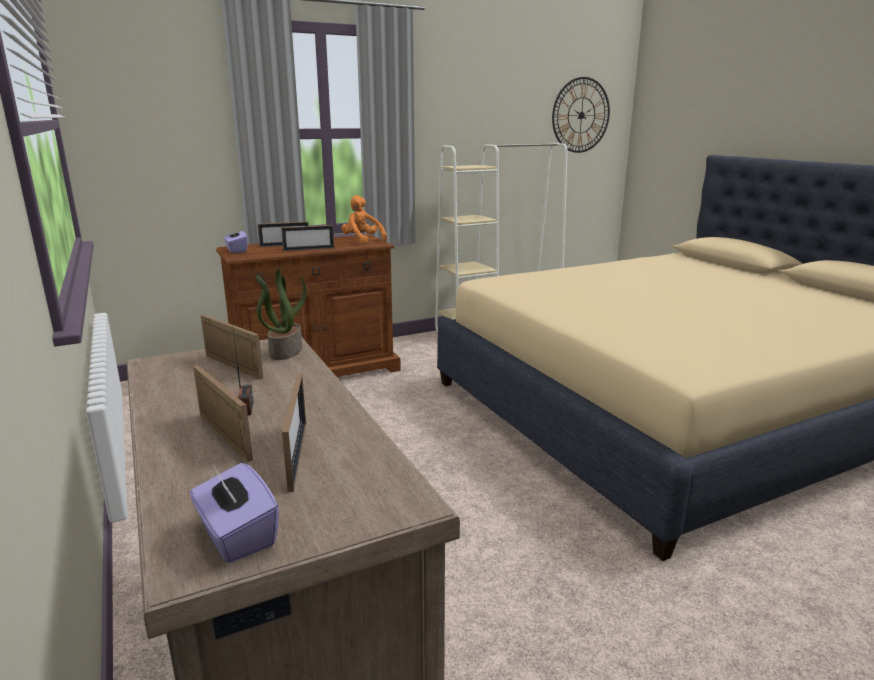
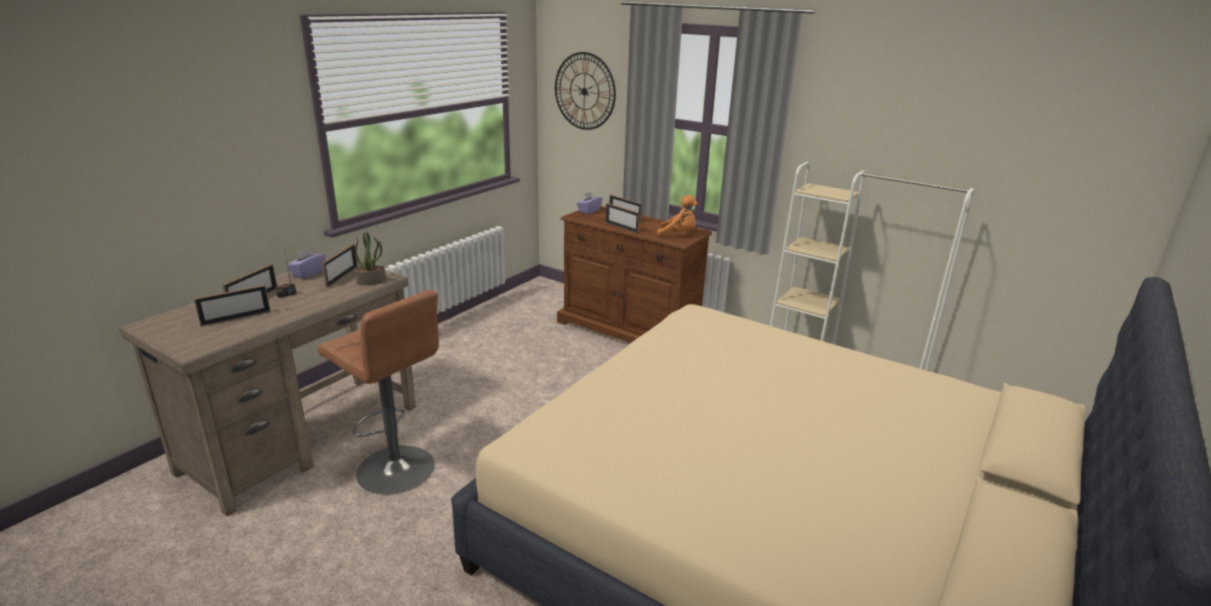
camera: 60 degrees right, 5 degrees up
(236, 536) = (164, 326): purple tissue box -> purple tissue box (308, 273)
(362, 241) = (678, 234): orange plush toy -> orange plush toy turned 90 degrees clockwise
(447, 579) = (395, 470): none -> brown stool
(581, 115) = (1065, 157): wall clock -> wall clock (584, 91)

